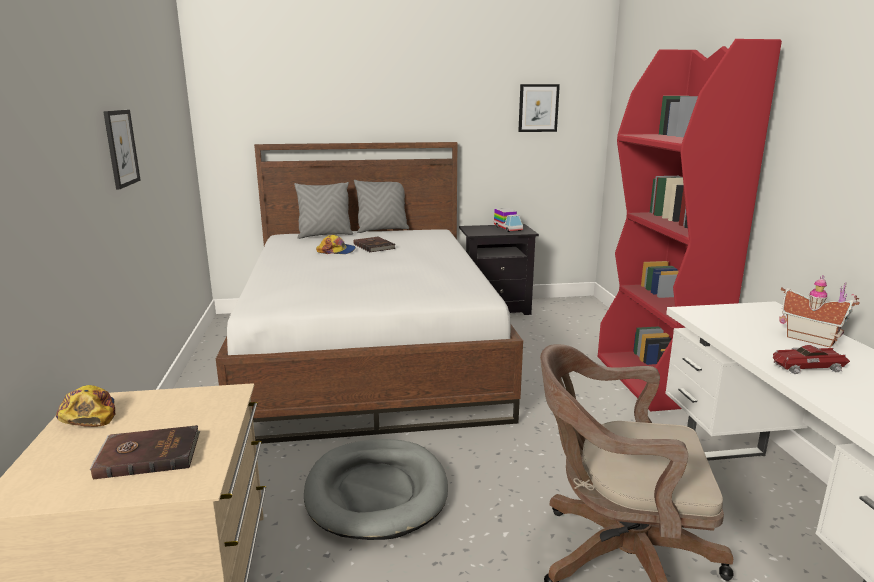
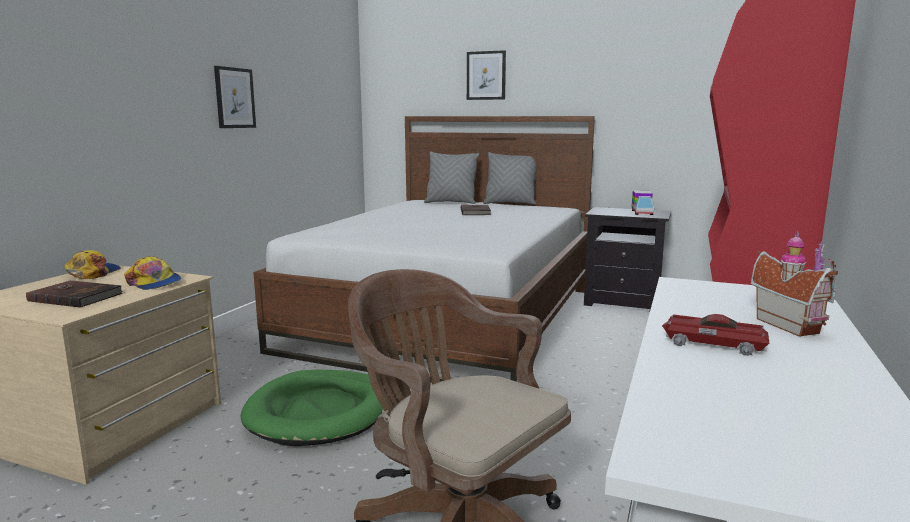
camera: 30 degrees right, 5 degrees down
(337, 251) = (436, 212): cap -> cap (154, 283)
(376, 492) = (320, 412): grey dog bed -> green dog bed
(538, 108) = (693, 78): picture -> picture (486, 75)

